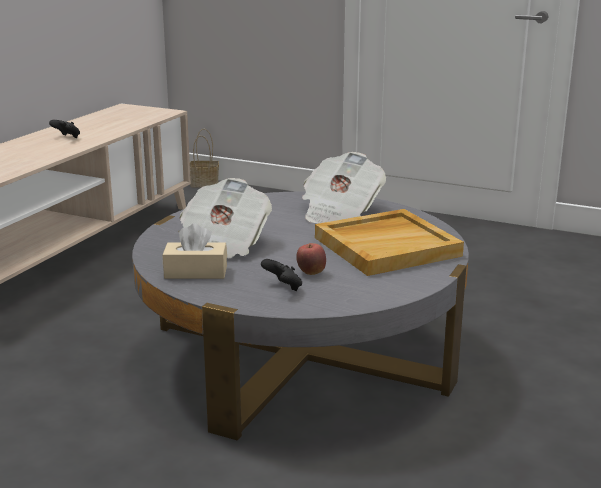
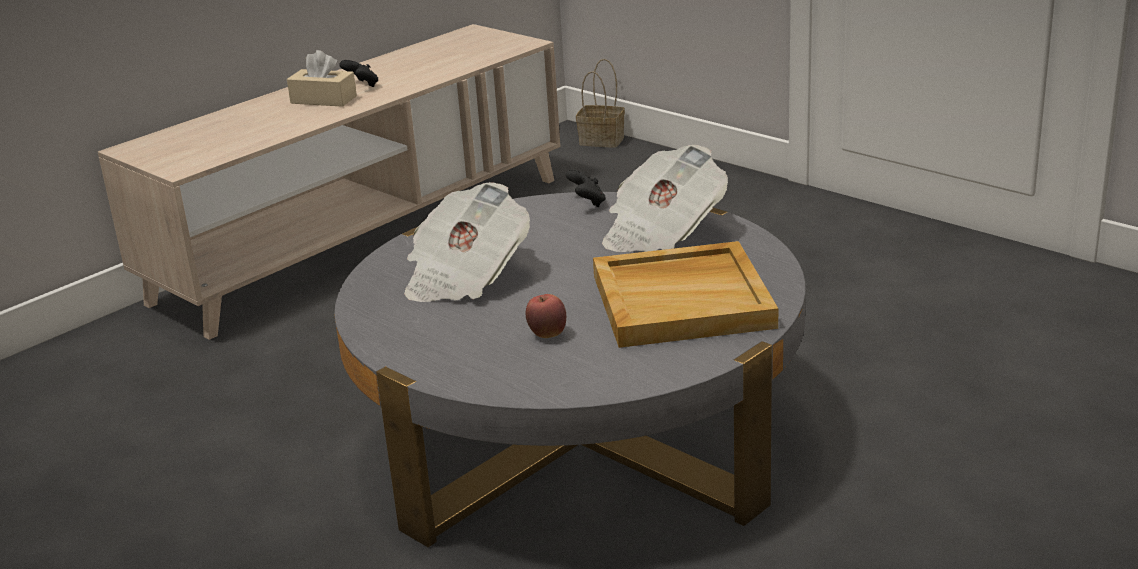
camera: 20 degrees right, 5 degrees up
(196, 272) = (402, 317): beige tissue box -> beige tissue box (323, 100)
(283, 288) = (494, 354): black game controller -> black game controller (587, 202)

